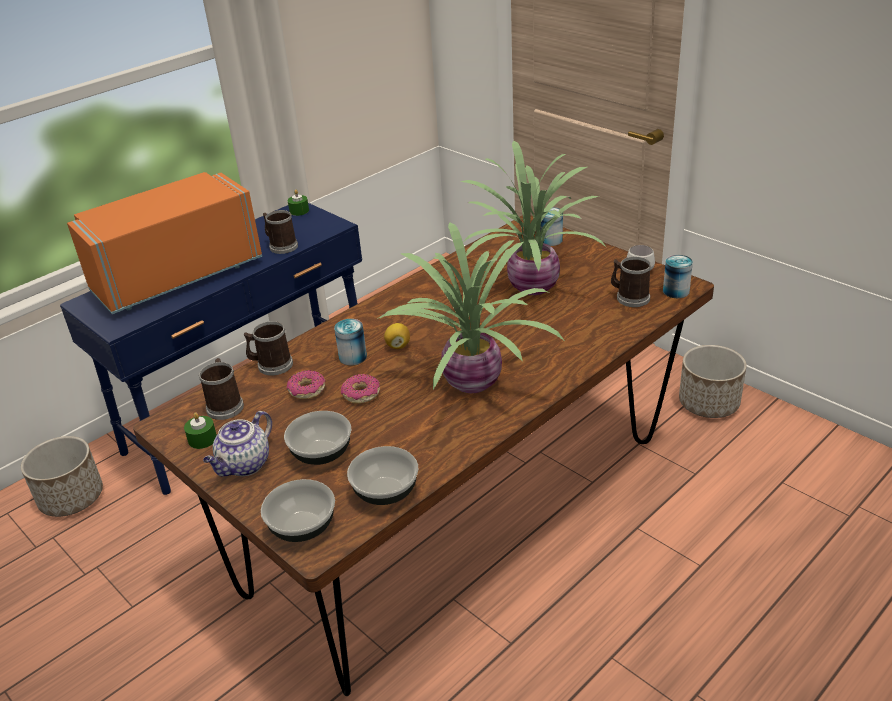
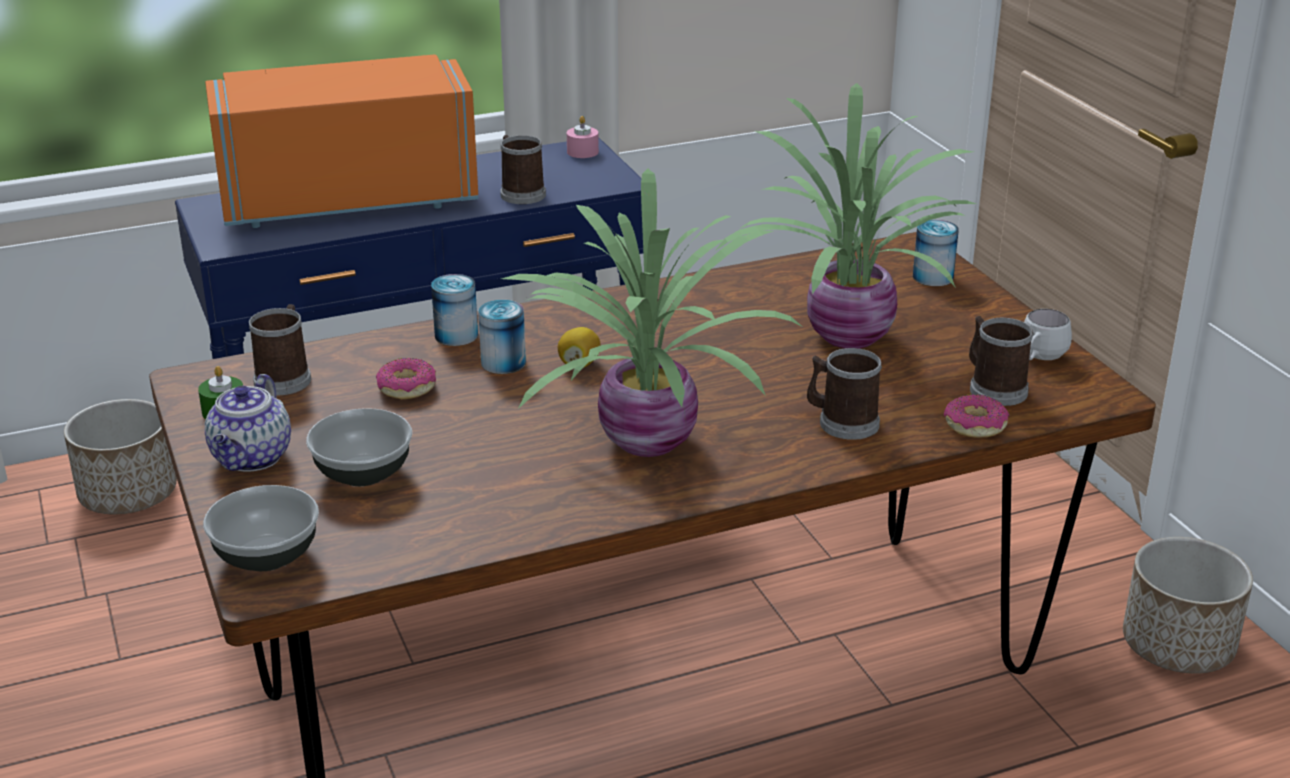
camera: 20 degrees right, 5 degrees down
(244, 465) = (252, 458): teapot -> teapot turned 45 degrees counterclockwise
(271, 365) = (384, 344): mug -> mug (842, 422)
(299, 211) = (582, 152): green candle -> pink candle
(361, 394) = (476, 413): donut -> donut (975, 426)
(385, 492) = (409, 547): bowl -> none
(676, 291) = (1080, 399): can -> can (456, 335)

